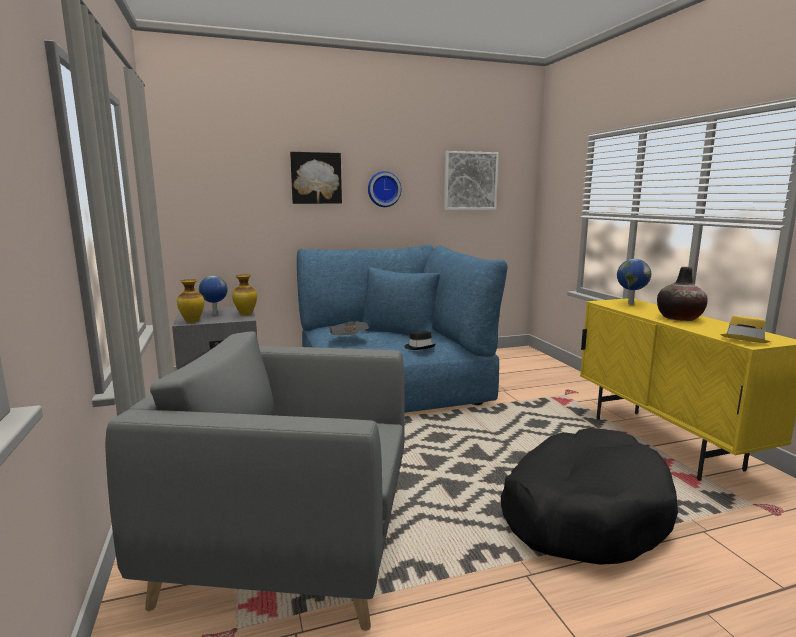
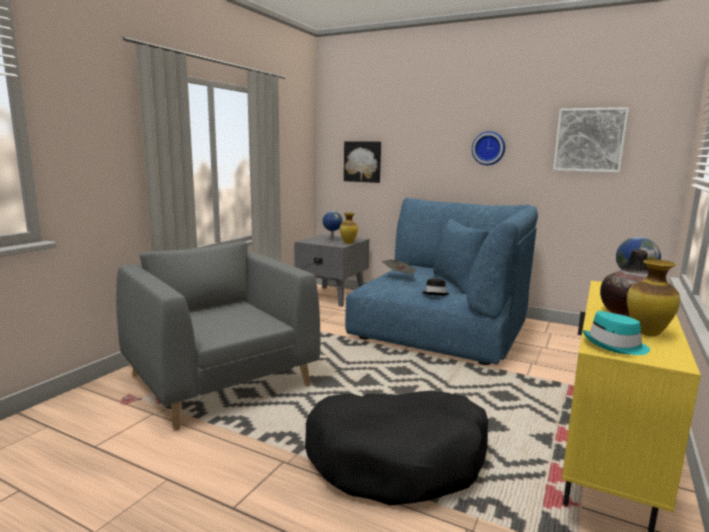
camera: 45 degrees right, 0 degrees up
(192, 321) = (309, 241): vase -> vase (646, 333)
(316, 178) = (428, 138): picture -> picture (363, 161)
(745, 339) = (615, 345): yellow hat -> turquoise hat

